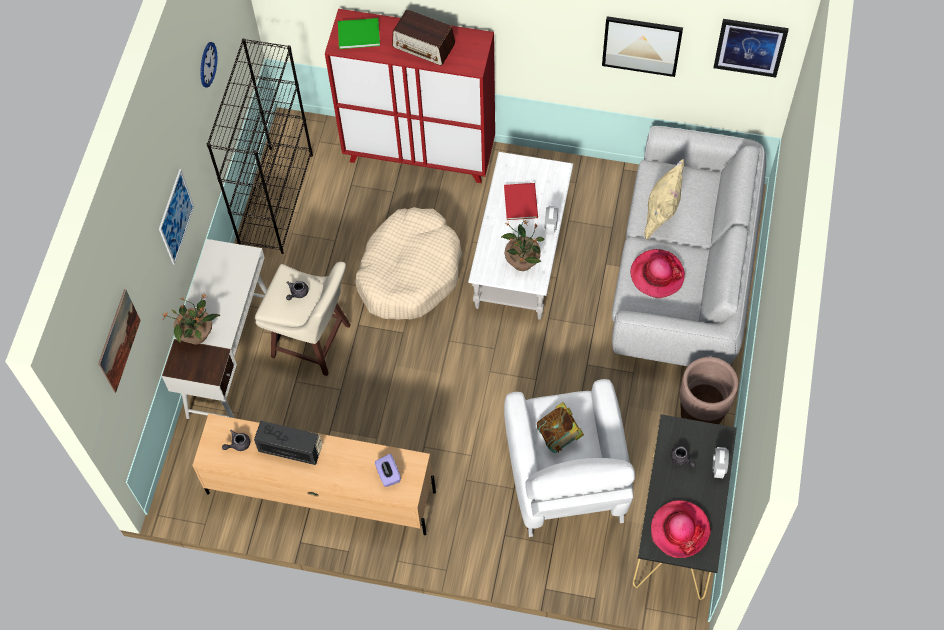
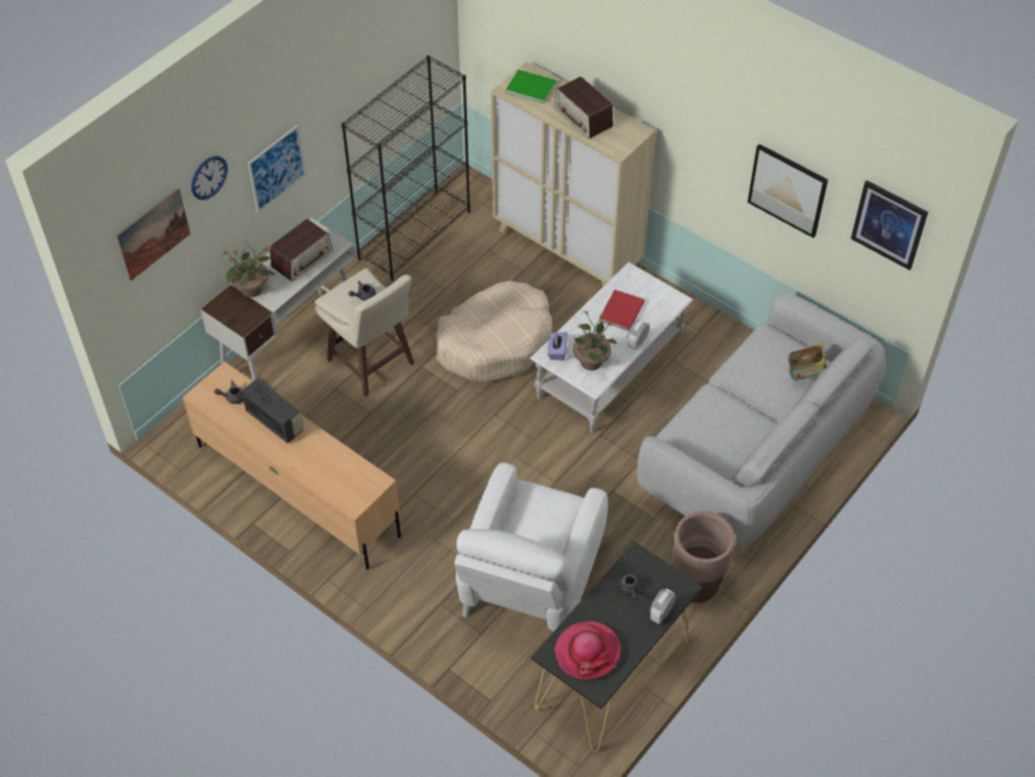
camera: 25 degrees right, 10 degrees down
(207, 64) = (372, 50): wall clock -> wall clock (208, 177)
(224, 284) = (302, 259): none -> radio
(388, 475) = (346, 481): purple tissue box -> purple tissue box (557, 351)
(420, 154) = (567, 249): red cabinet -> beige cabinet
(559, 435) = (530, 523): book -> book (806, 374)
(657, 275) = (713, 425): hat -> none
(661, 215) = (751, 375): beige pillow -> none

